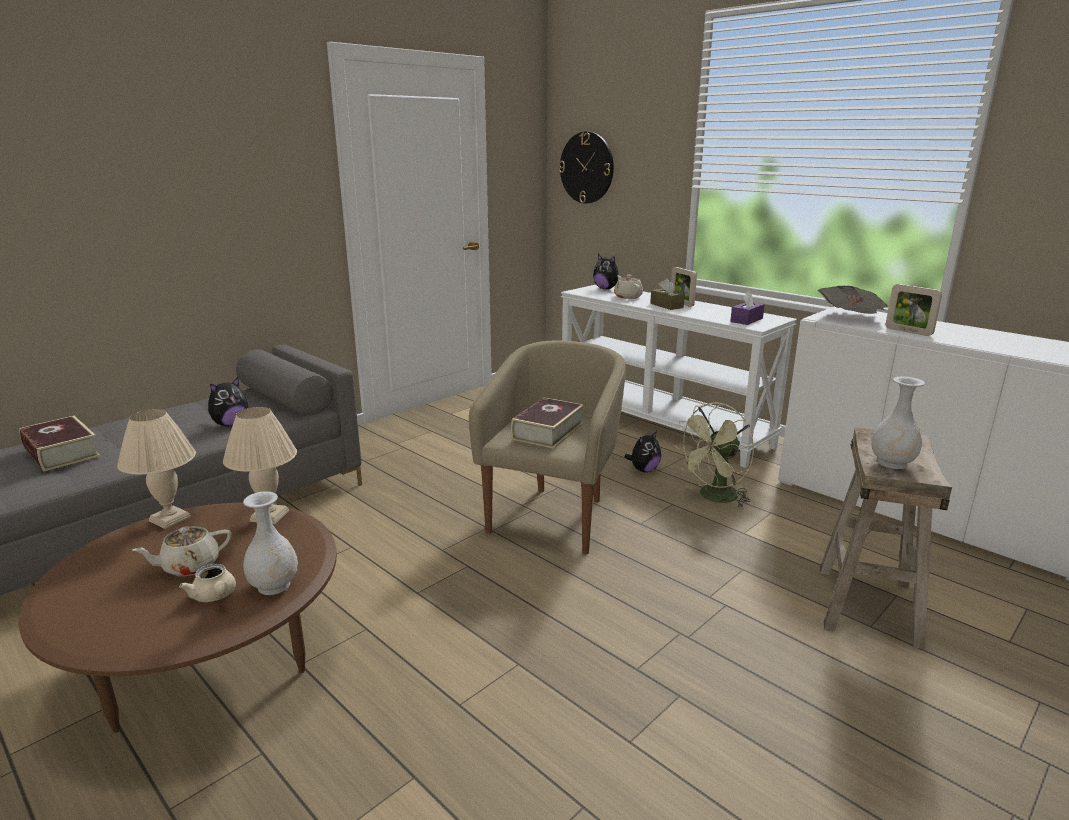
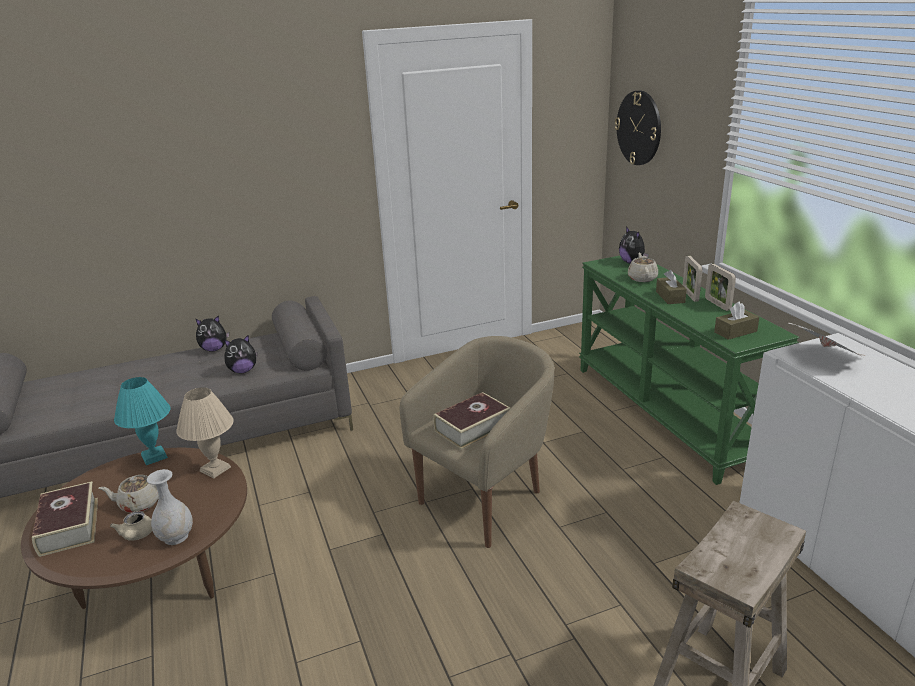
camera: 25 degrees right, 5 degrees up
(61, 452) = (123, 380): book -> book (69, 526)
(171, 519) = (155, 457): beige table lamp -> turquoise table lamp
(643, 470) = (607, 465): plush toy -> plush toy (214, 349)
(662, 425) = (667, 413): white console table -> green console table
(714, 498) = (654, 514): green fan -> none
(746, 320) = (735, 332): purple tissue box -> brown tissue box
(892, 463) = (724, 558): white vase -> none
(908, 332) = (870, 393): picture frame -> picture frame (717, 304)

